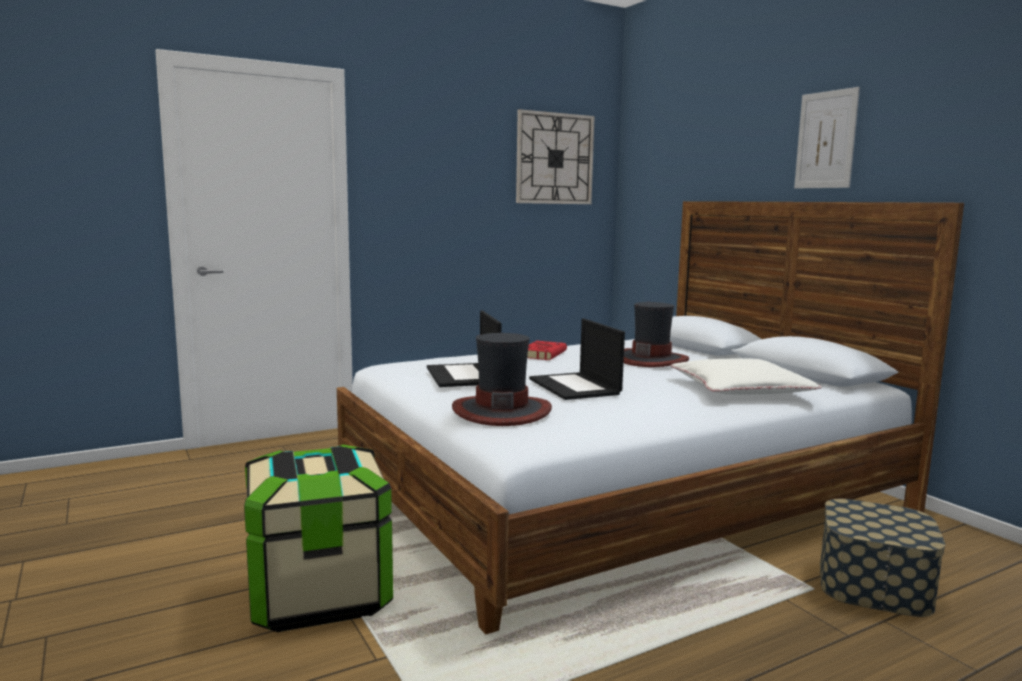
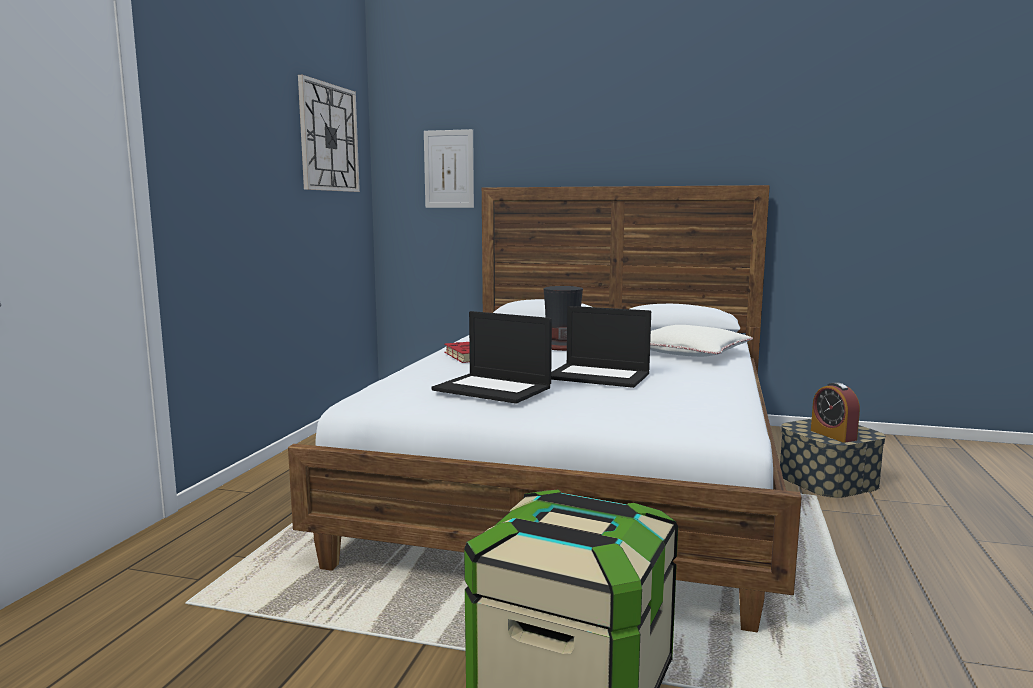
camera: 45 degrees left, 0 degrees up
(501, 411) = (630, 409): hat -> none
(826, 140) = (637, 132): picture -> picture (449, 169)
(865, 525) = (833, 435): none -> alarm clock

